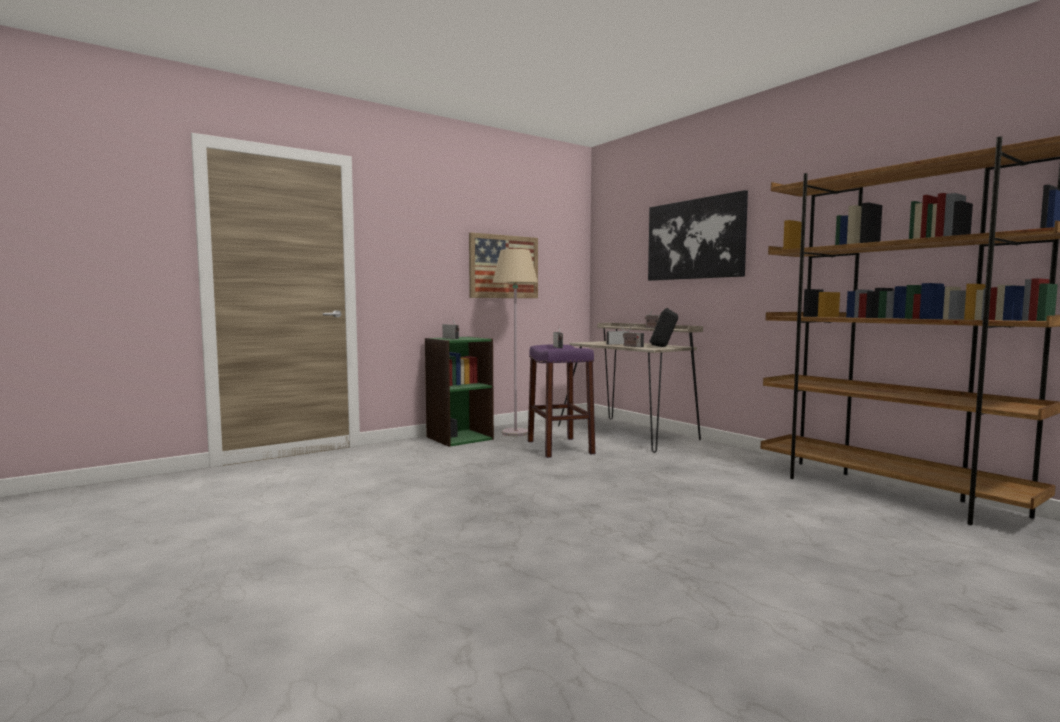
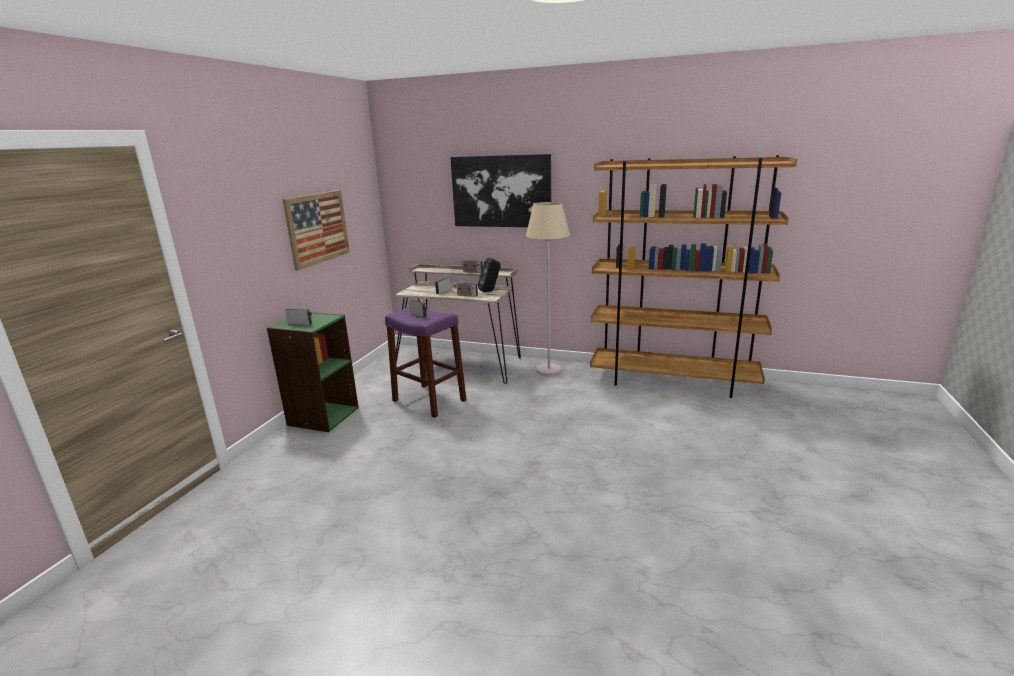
camera: 35 degrees left, 15 degrees up
(515, 433) = (367, 392): beige floor lamp -> beige floor lamp (549, 370)

